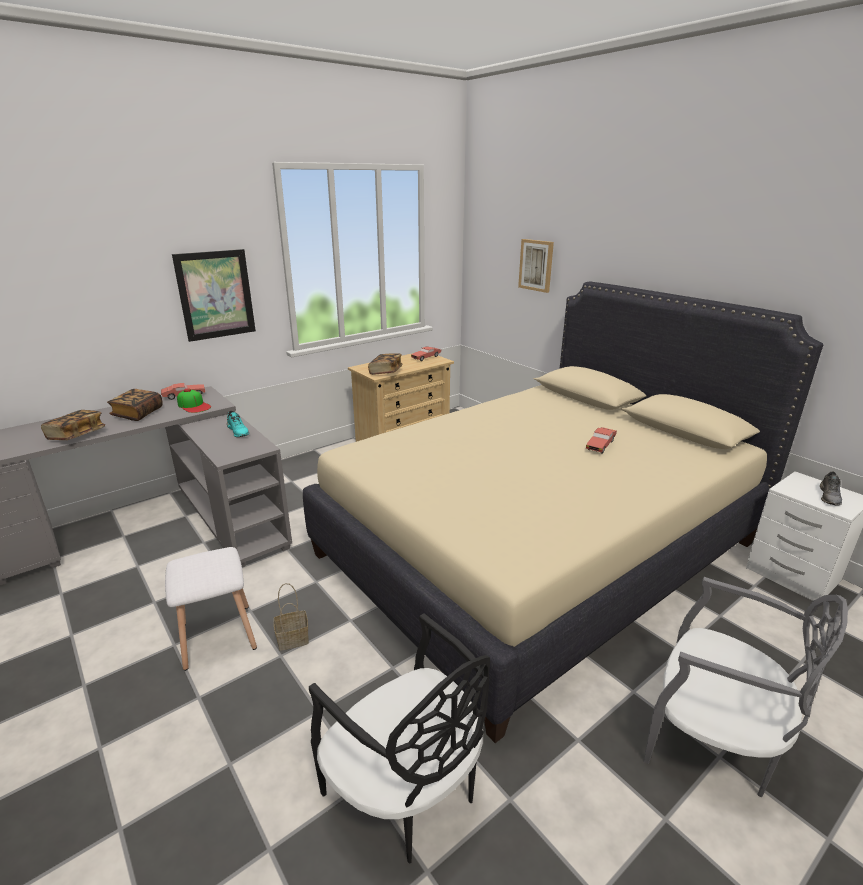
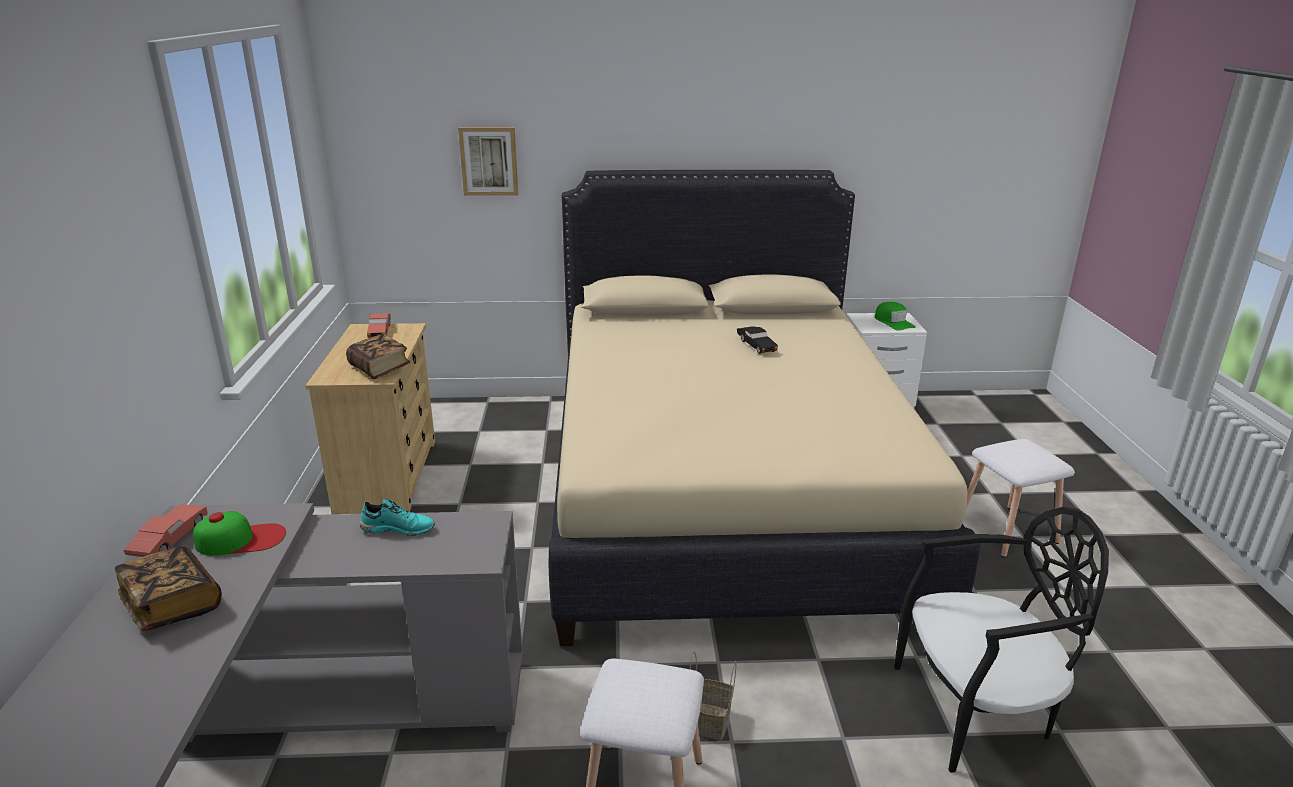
camera: 55 degrees left, 0 degrees up
(76, 435) = (165, 695): book -> none
(216, 295) = (137, 321): picture -> none
(600, 445) = (756, 346): red toy car -> black toy car
(711, 740) = (1008, 531): grey chair -> white stool
(829, 497) = (893, 322): grey shoe -> green cap

